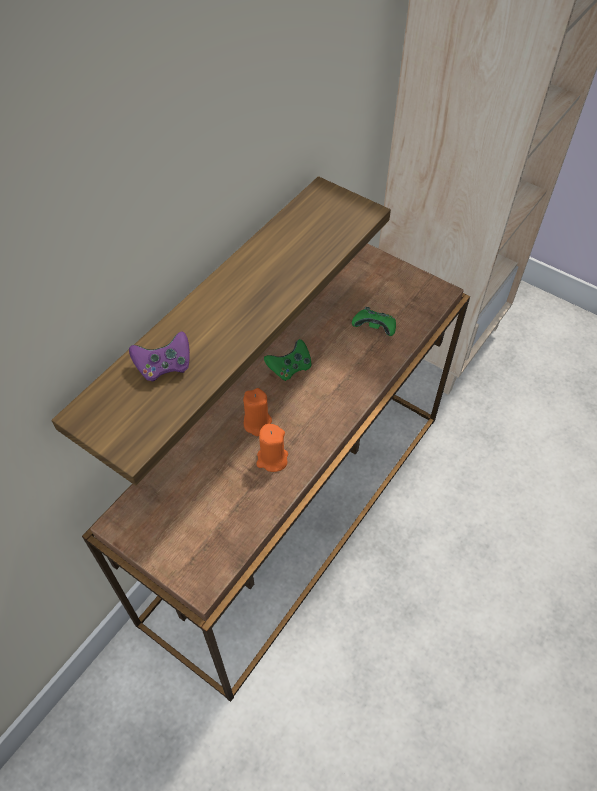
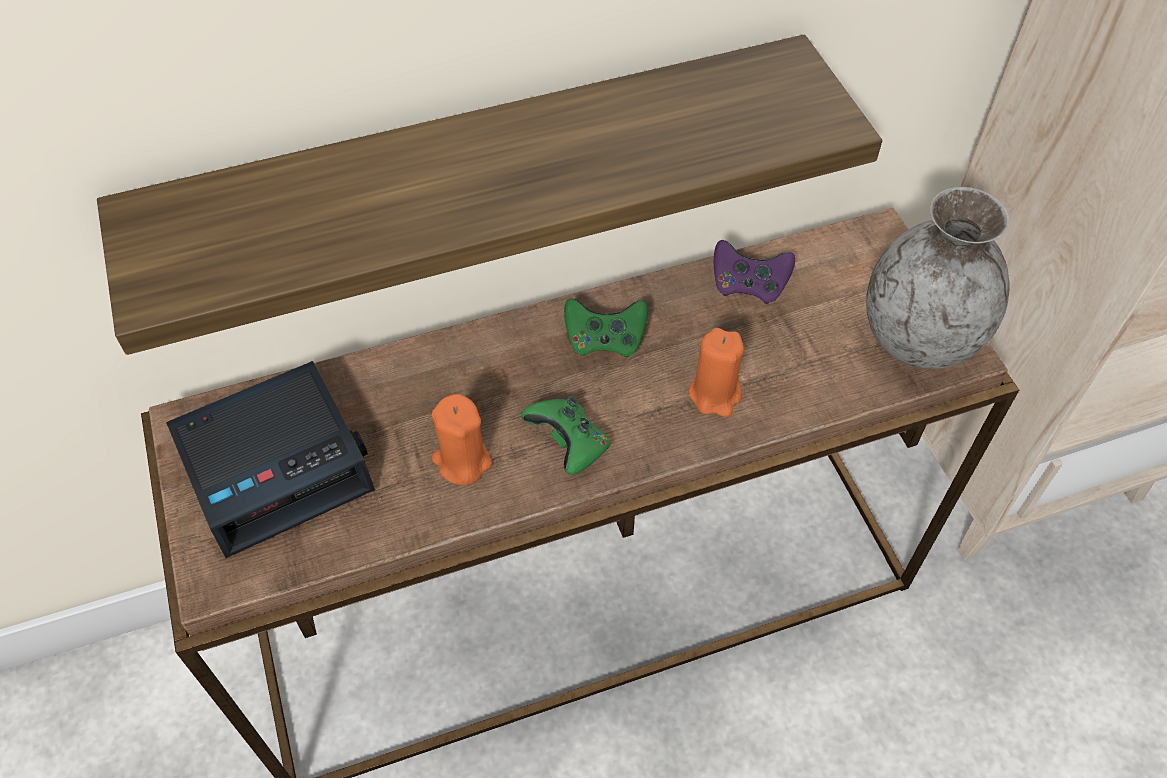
camera: 35 degrees right, 0 degrees up
(164, 366) = (303, 204): purple game controller -> purple game controller (748, 285)
(185, 514) = (277, 466): none -> alarm clock
(258, 423) = (487, 396): orange candle -> orange candle (715, 394)
(374, 329) = (792, 353): green game controller -> green game controller (569, 445)
(420, 294) = (919, 338): none -> grey vase

